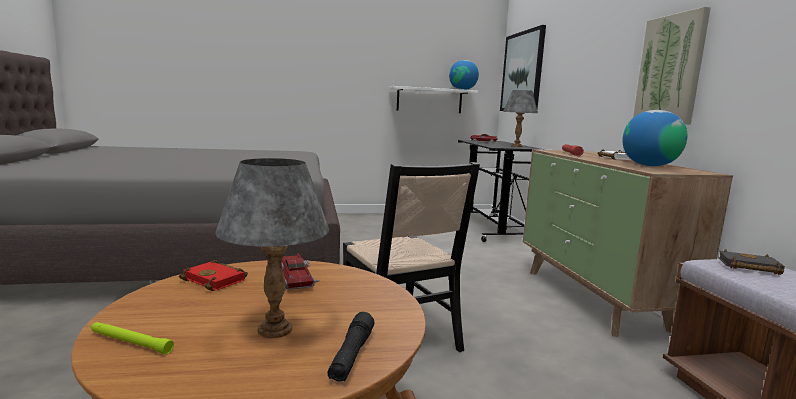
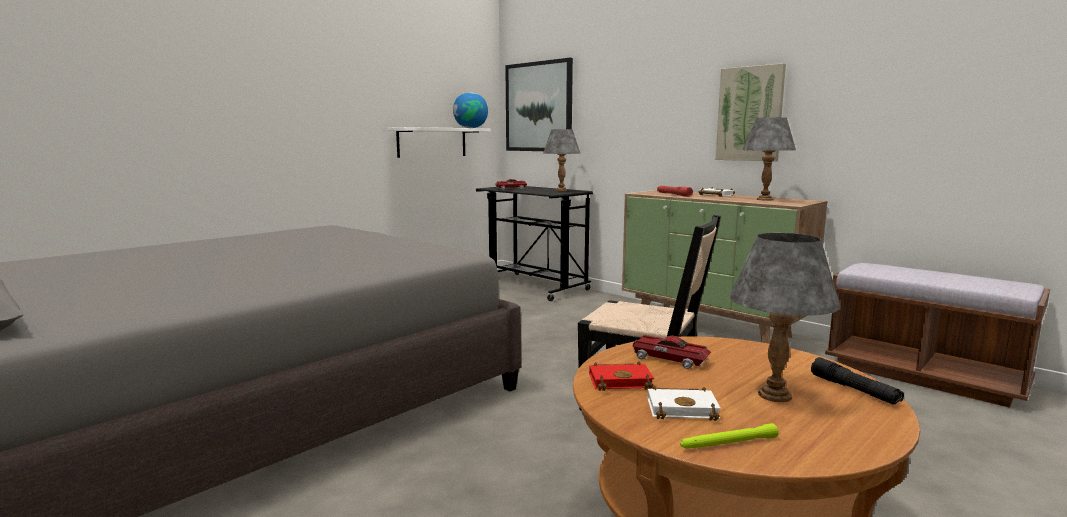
camera: 35 degrees left, 0 degrees up
(188, 310) = (683, 408): none -> white book
(649, 165) = (764, 199): globe -> grey table lamp
(748, 267) = (876, 268): black book -> none

